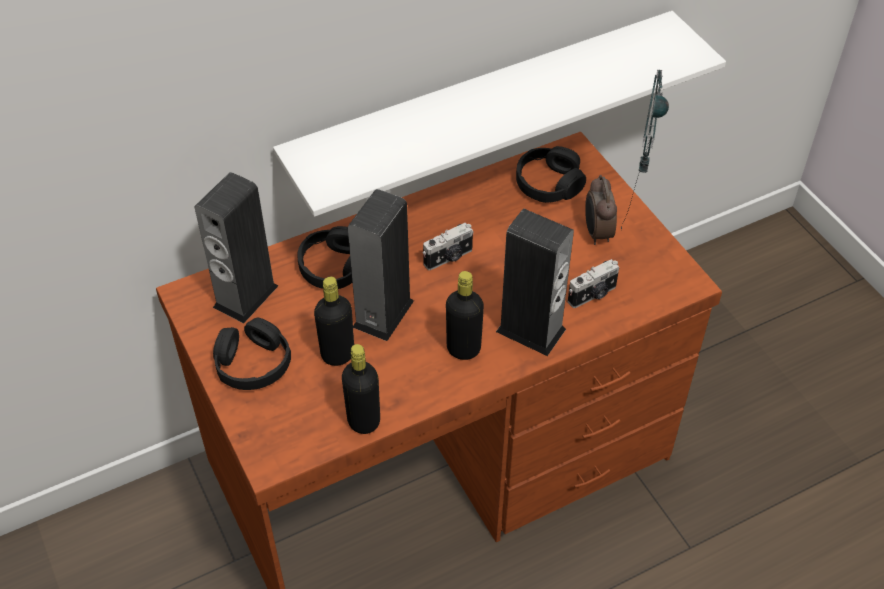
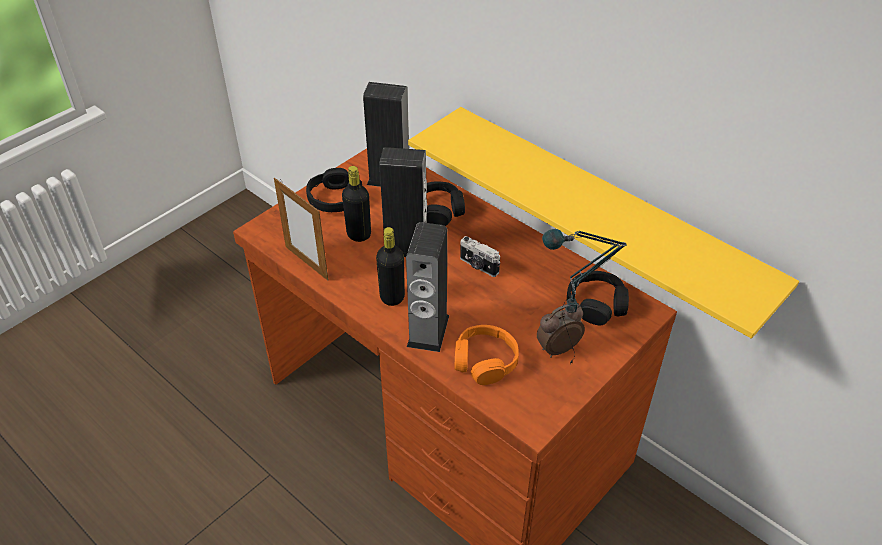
camera: 70 degrees right, 5 degrees down
(363, 421) = (306, 263): black bottle -> picture frame
(482, 106) = (606, 212): white shelf -> yellow shelf
(593, 295) = (484, 361): camera -> orange headphones

